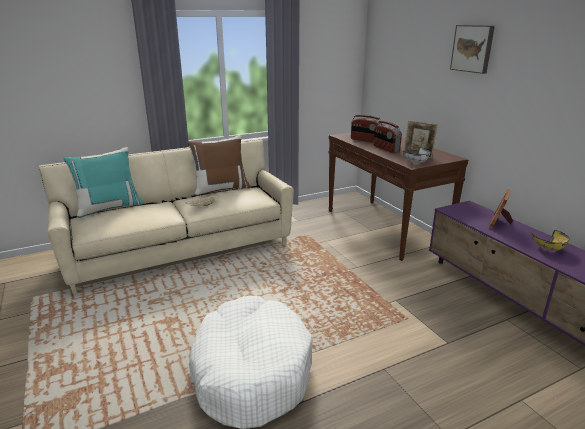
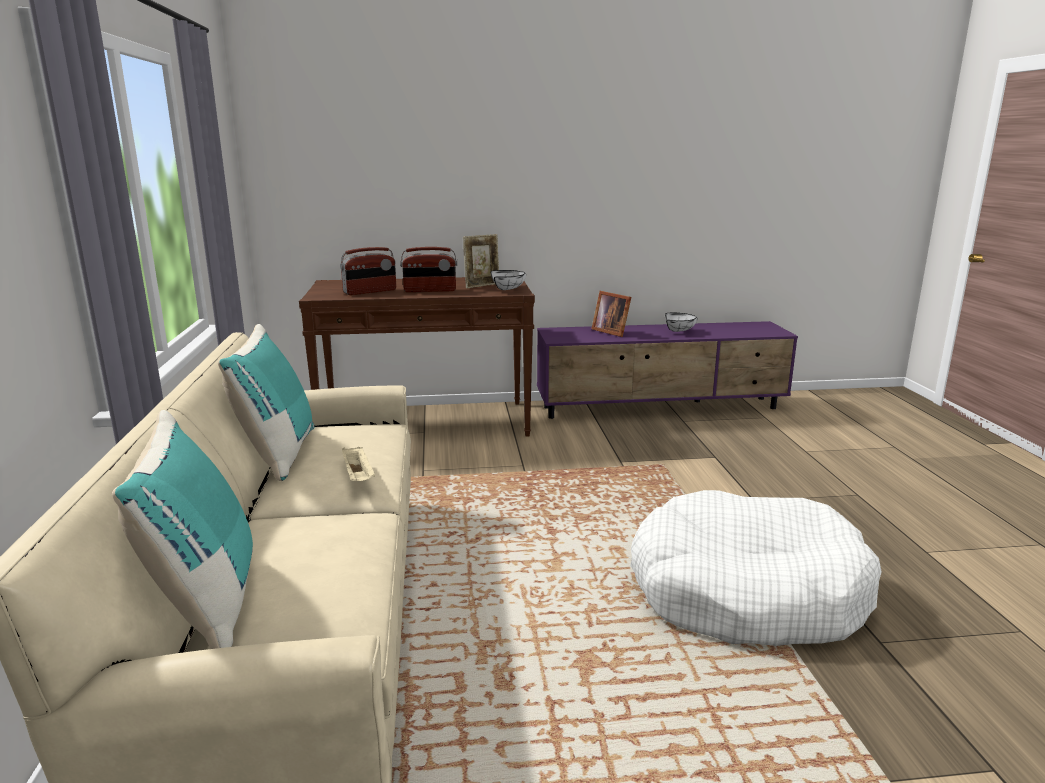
camera: 70 degrees left, 5 degrees down
(221, 189) = (277, 453): brown pillow -> turquoise pillow
(473, 48) = (495, 128): picture -> none
(550, 249) = (680, 331): yellow bowl -> white bowl

